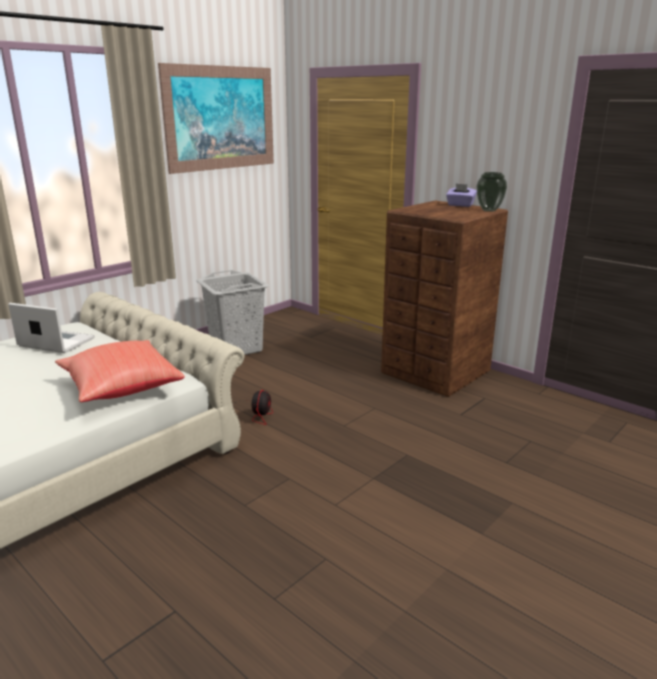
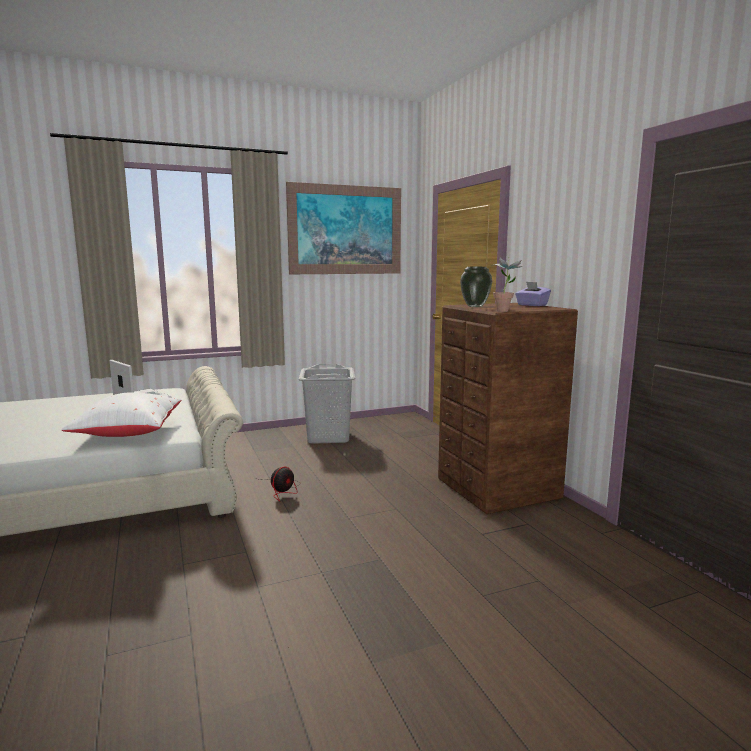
camera: 25 degrees right, 10 degrees down
(120, 388) = (128, 433): red pillow -> white pillow
(463, 217) = (505, 310): none -> potted plant
(489, 210) = (552, 308): vase -> vase (475, 306)

